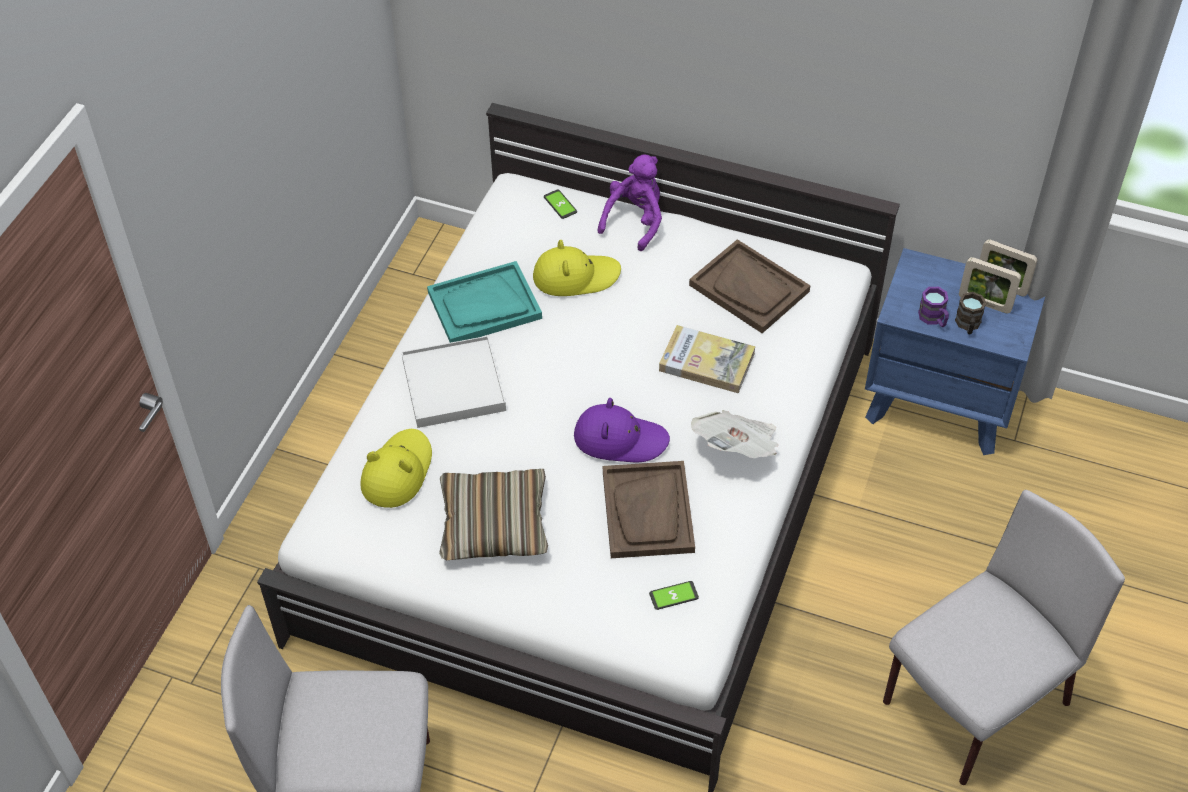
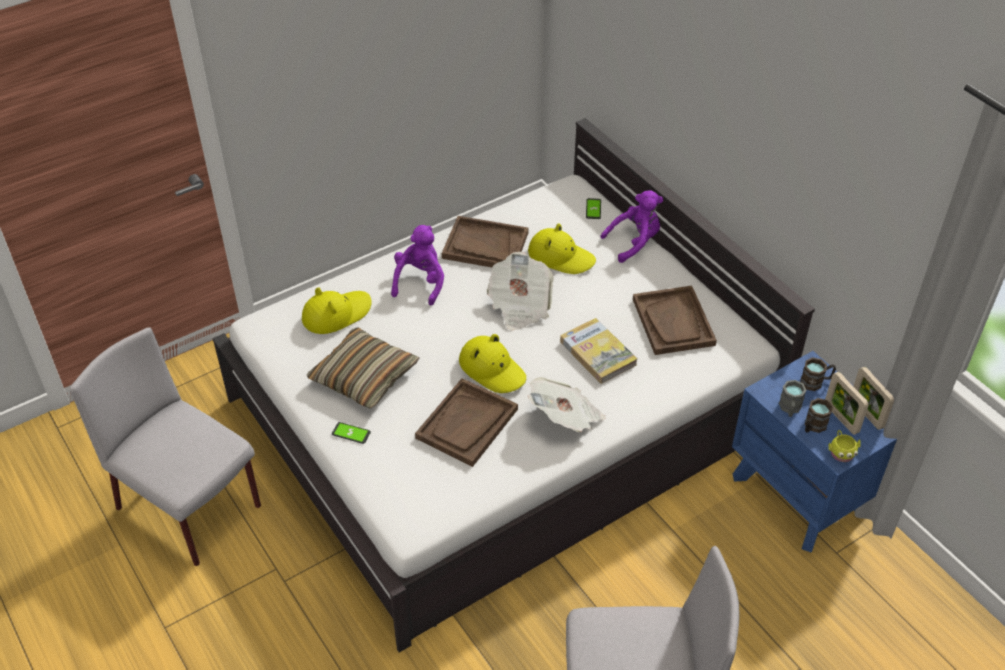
camera: 35 degrees right, 5 degrees down
(454, 385) = (420, 282): white tray -> purple plush toy
(484, 306) = (485, 245): turquoise tray -> brown tray
(583, 353) = (520, 305): none -> newspaper
(620, 439) = (492, 369): purple hat -> yellow hat
(673, 596) = (432, 485): phone -> phone (351, 433)
(933, 279) = (816, 382): none -> brown mug
(934, 319) = (790, 409): purple mug -> grey mug
(1011, 336) = (841, 451): none -> yellow mug

